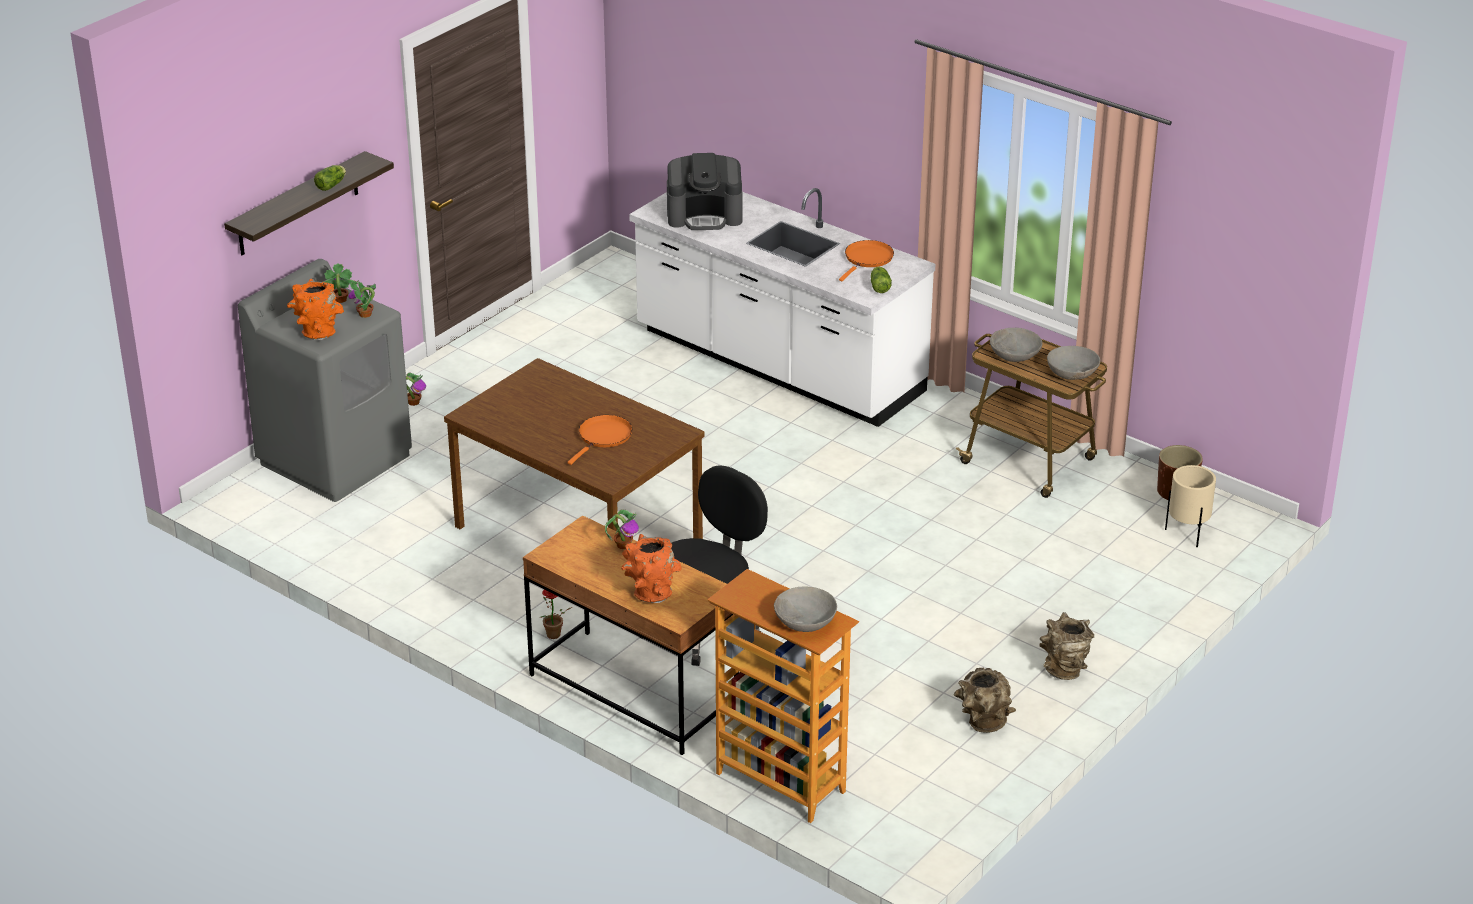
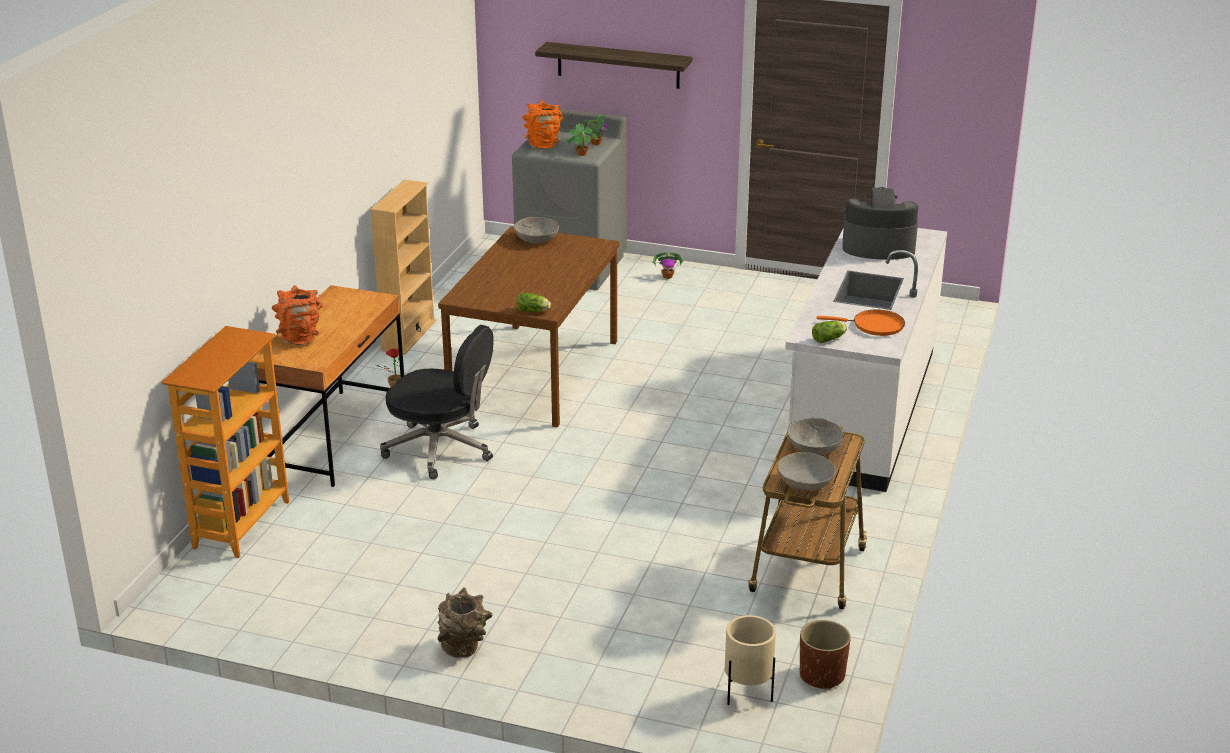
camera: 70 degrees right, 5 degrees down
(332, 185) = (629, 57): lettuce -> lettuce (534, 311)
(422, 605) = (408, 335): none -> beige bookcase
(603, 437) = (519, 284): orange frying pan -> none
(623, 545) = (364, 317): potted plant -> none
(705, 215) = (878, 246): coffee machine -> coffee machine turned 120 degrees clockwise
(805, 621) = (204, 368): grey bowl -> grey bowl (536, 239)
(982, 725) = (357, 614): brown vase -> none

